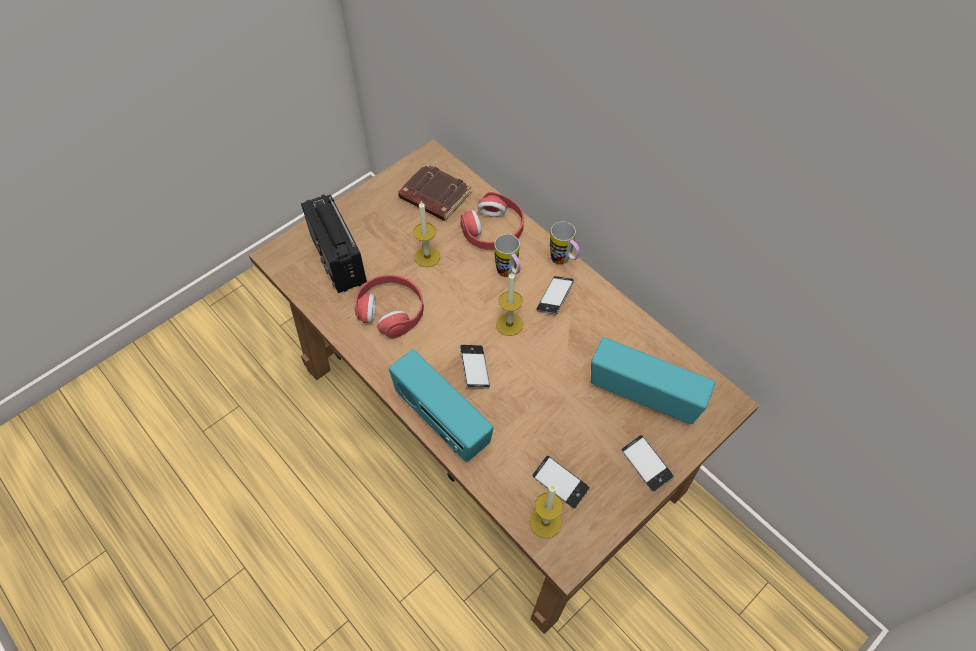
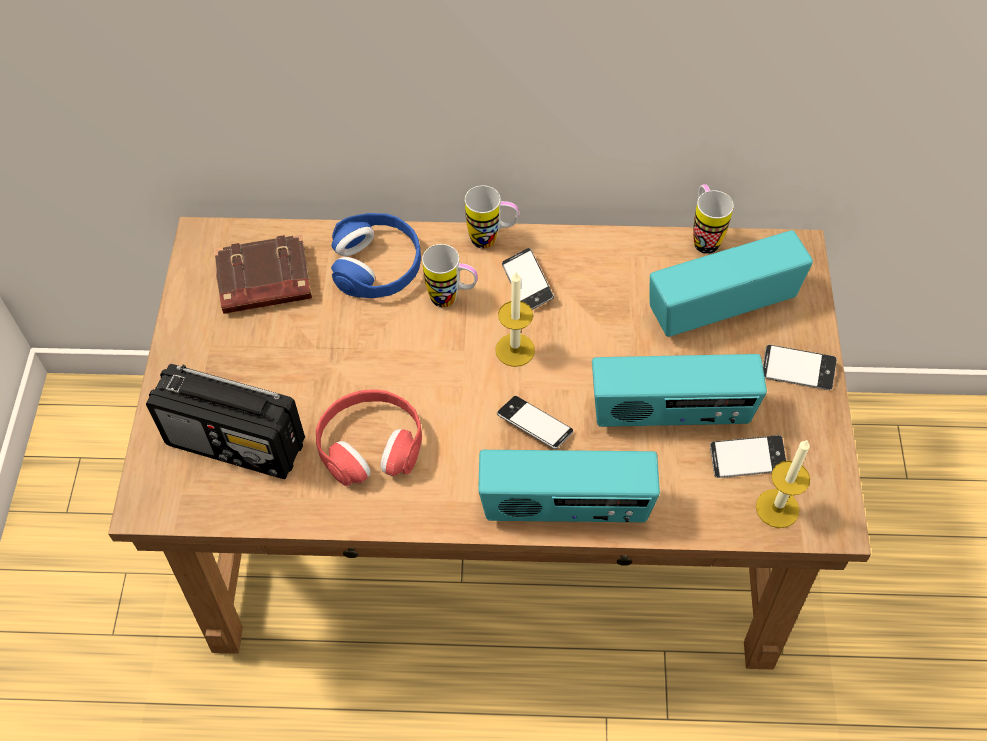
camera: 45 degrees left, 0 degrees up
(427, 257) = (338, 353): candle -> none
(493, 230) = (377, 265): red headphones -> blue headphones
(548, 424) = (670, 414): none -> radio
(680, 351) = (703, 237): none -> mug

